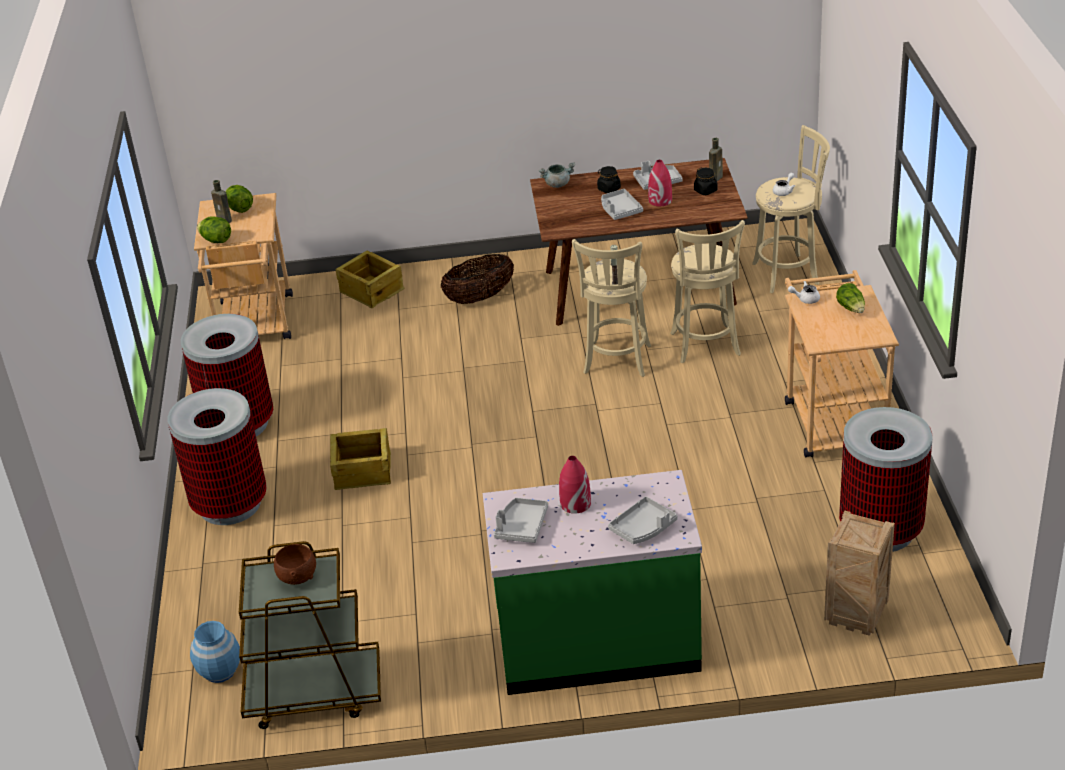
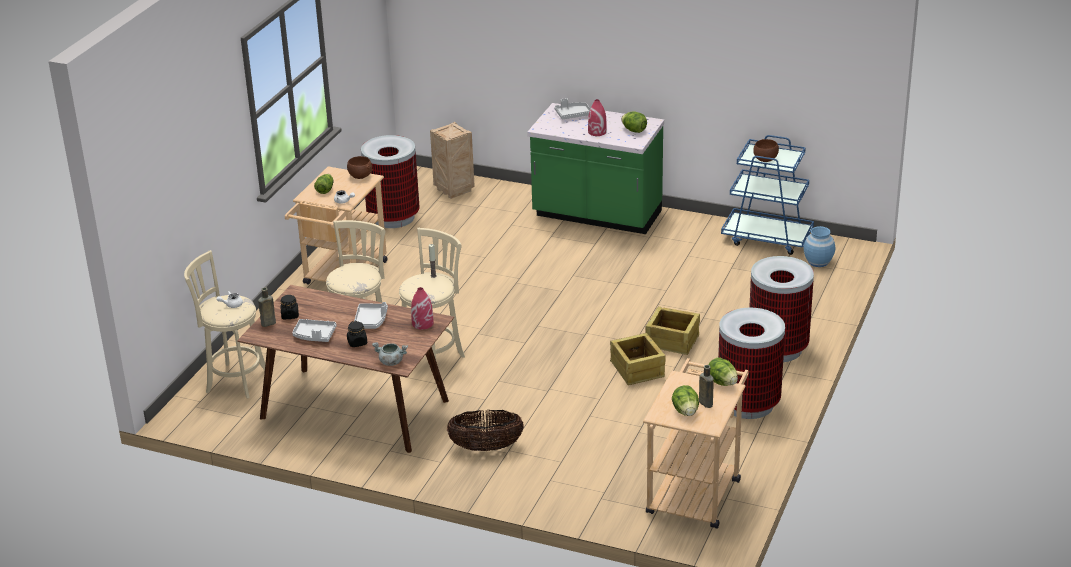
camera: 155 degrees left, 5 degrees down
(313, 693) = (767, 238): brown cart -> blue cart
(371, 290) = (571, 490): crate -> crate (637, 370)
(521, 527) = (634, 130): grey tray -> lettuce
(660, 200) = (332, 318): red vase -> red vase (422, 323)
(835, 340) = (360, 176): none -> brown bowl

